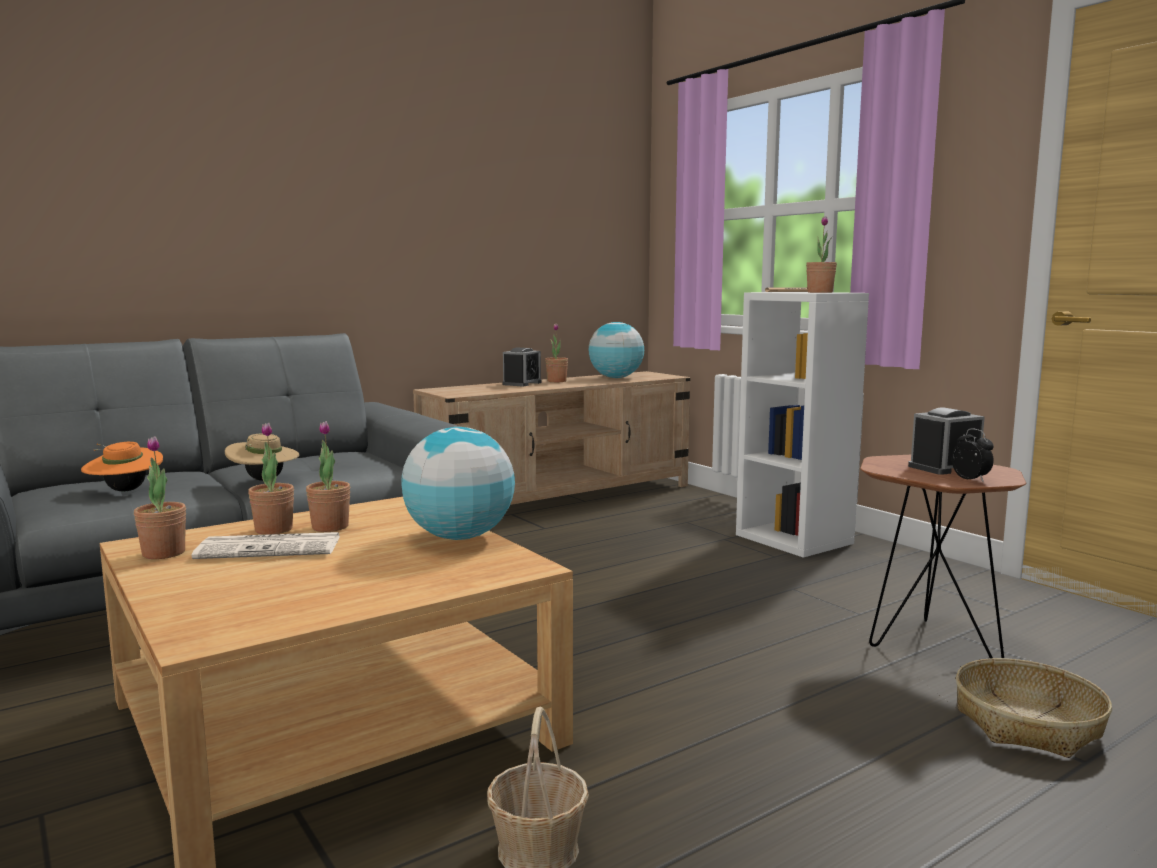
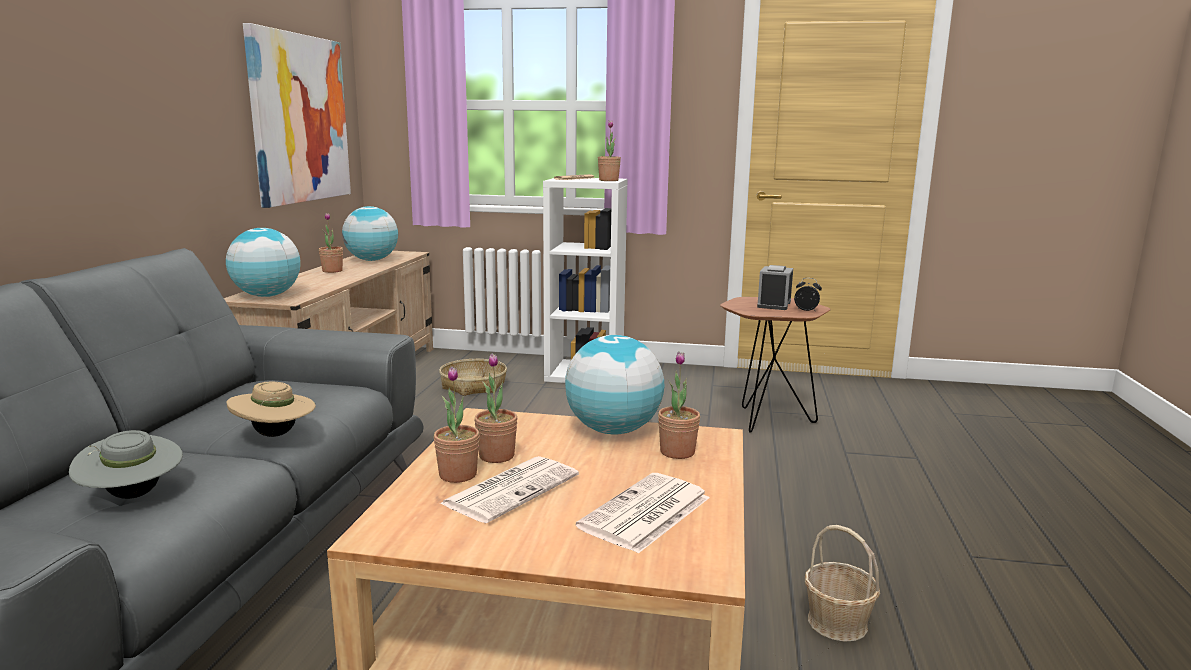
camera: 45 degrees left, 5 degrees up
(125, 490) = (132, 495): orange hat -> grey hat
(163, 553) = (436, 531): potted plant -> potted plant (677, 452)
(289, 593) = (645, 514): none -> newspaper
(452, 390) = (267, 296): none -> globe
(522, 383) = (309, 278): alarm clock -> none
(555, 234) = (300, 119): none -> picture
(1028, 724) = (873, 448): basket -> basket (474, 386)

